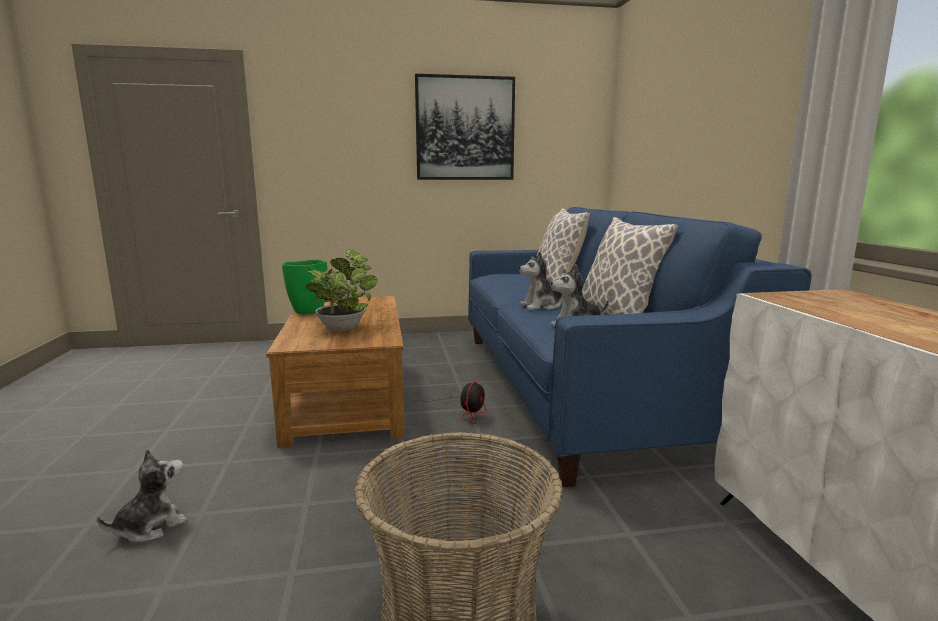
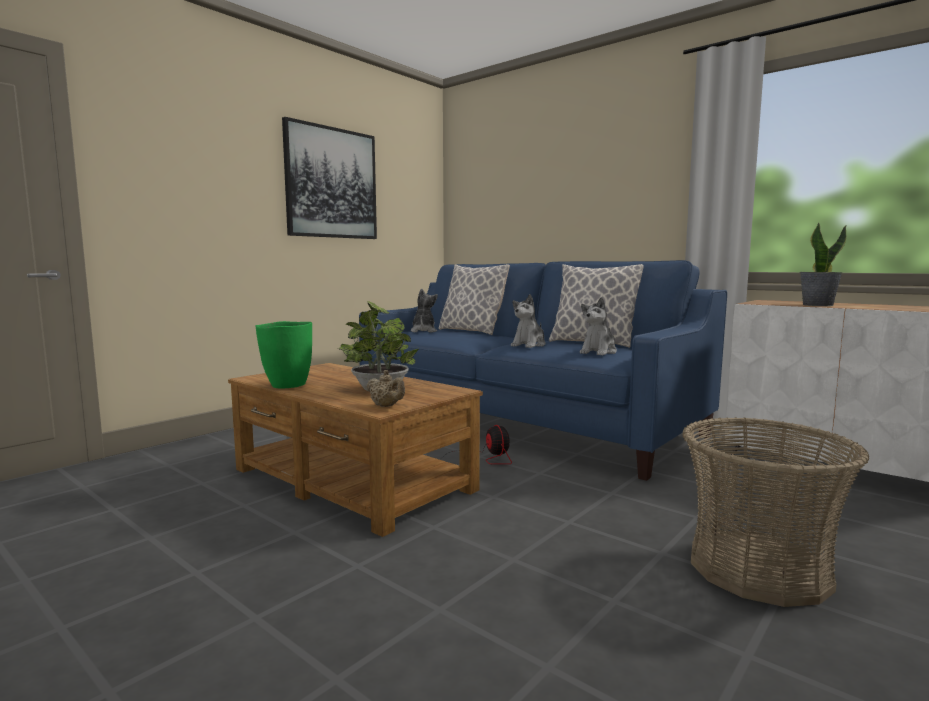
camera: 40 degrees left, 5 degrees down
(151, 527) = (417, 642): plush toy -> plush toy (423, 331)
(299, 343) = (386, 406): none -> beige teapot
(850, 314) = (817, 305): none -> potted plant

